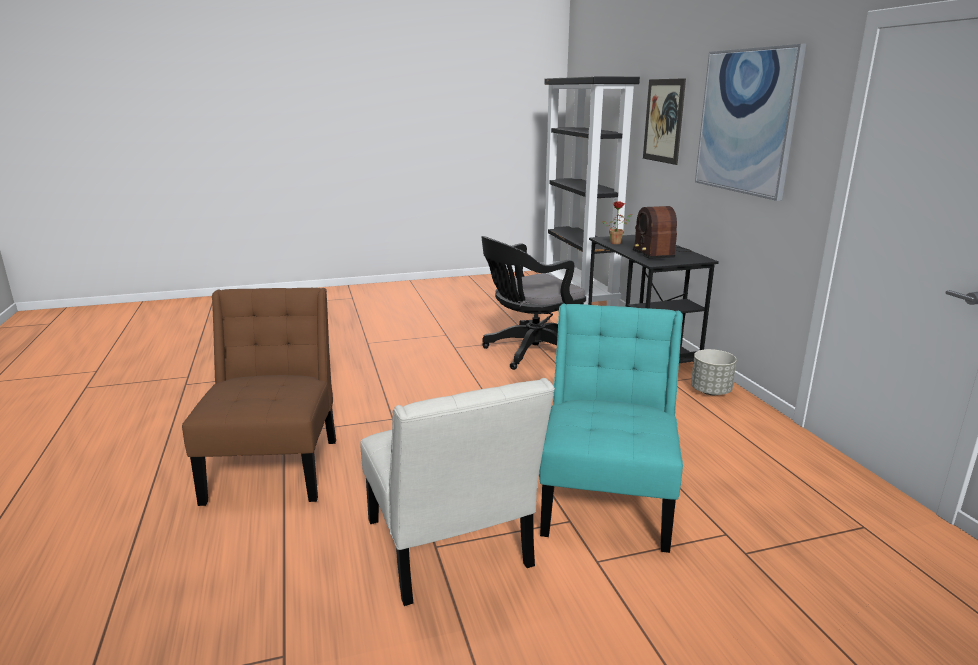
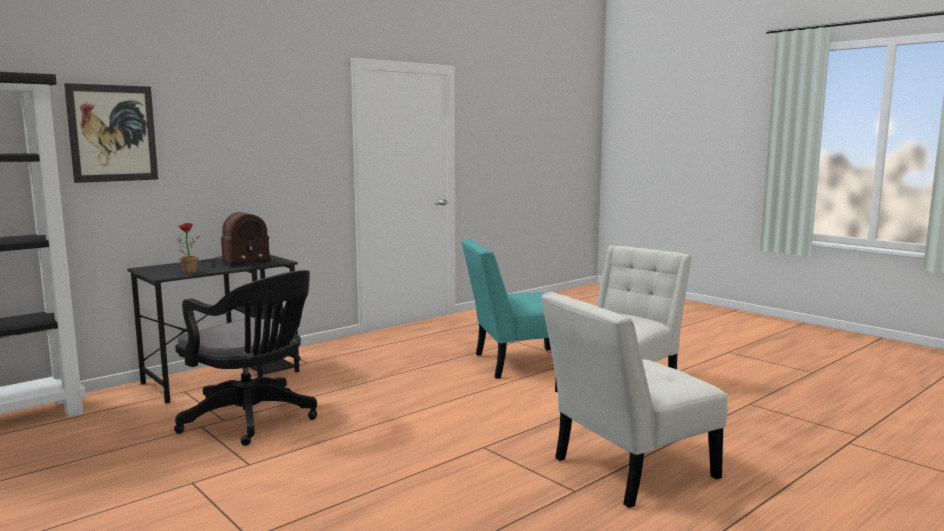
camera: 115 degrees left, 10 degrees down
(275, 466) = (627, 470): brown chair -> white chair
(711, 391) = (322, 351): grey planter -> none
(745, 121) = (257, 128): picture -> none

